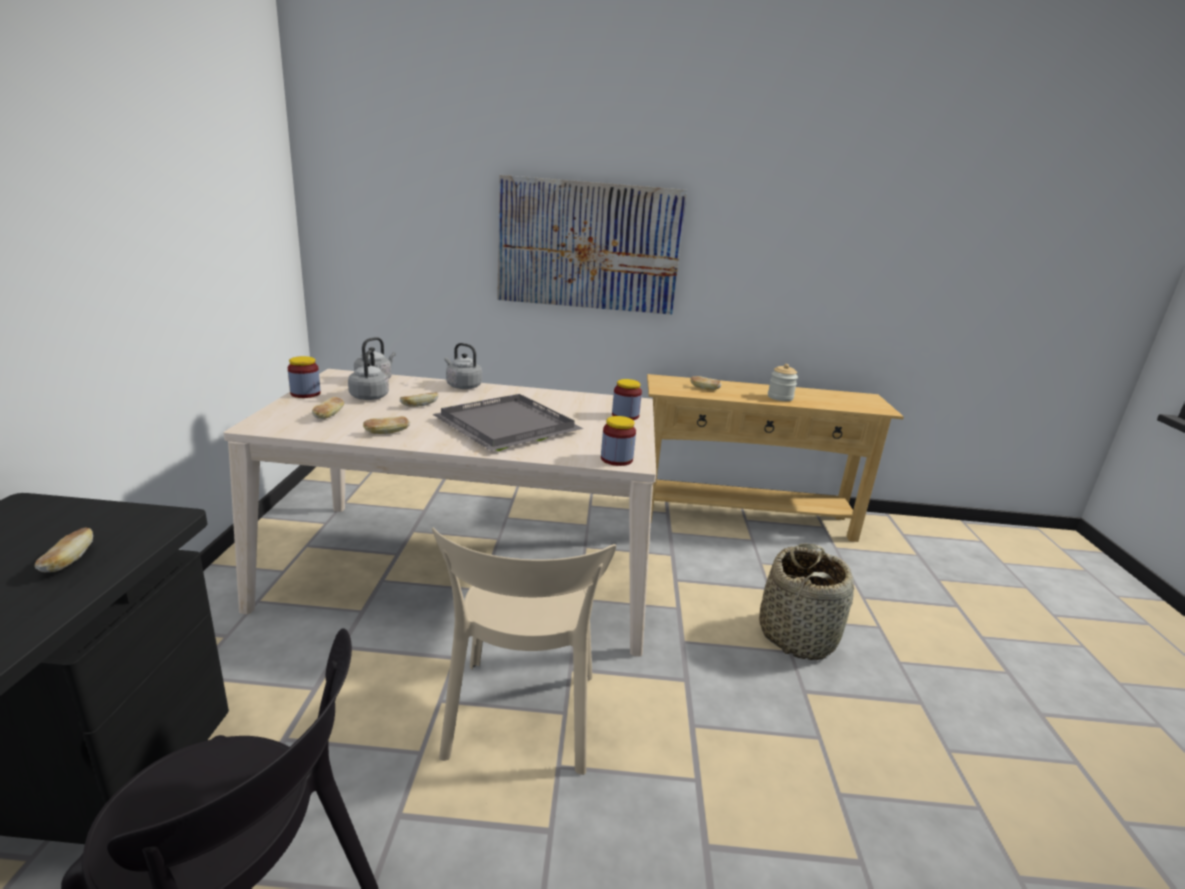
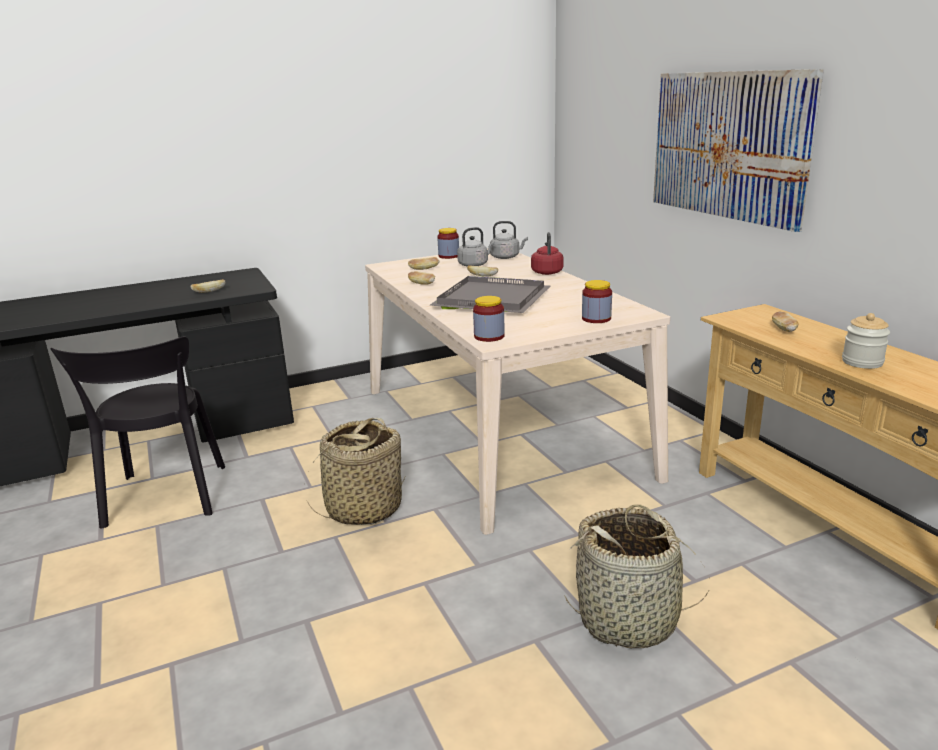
camera: 65 degrees right, 0 degrees up
(462, 386) = (547, 272): grey kettle -> red kettle
(520, 721) = (363, 508): beige chair -> basket

